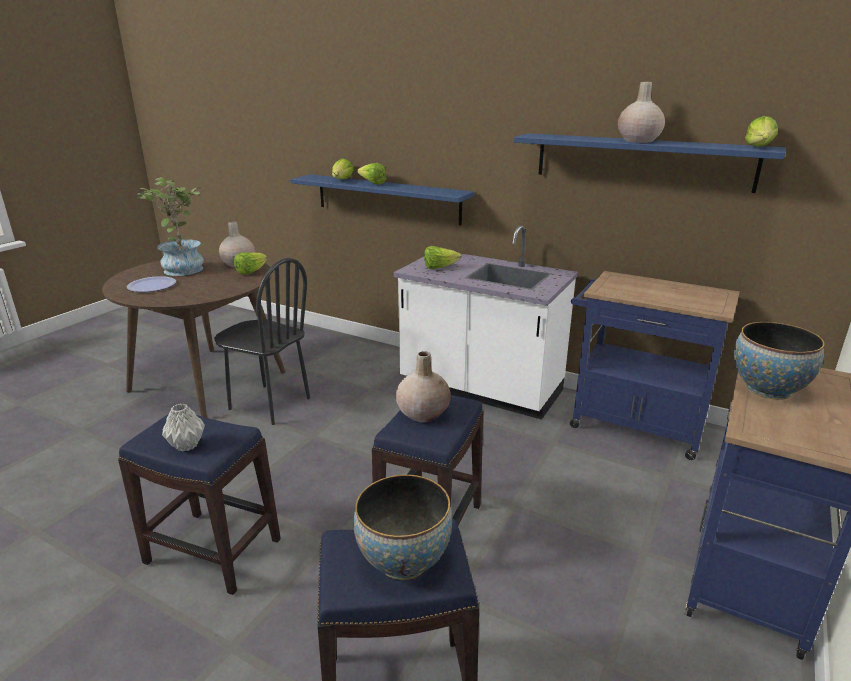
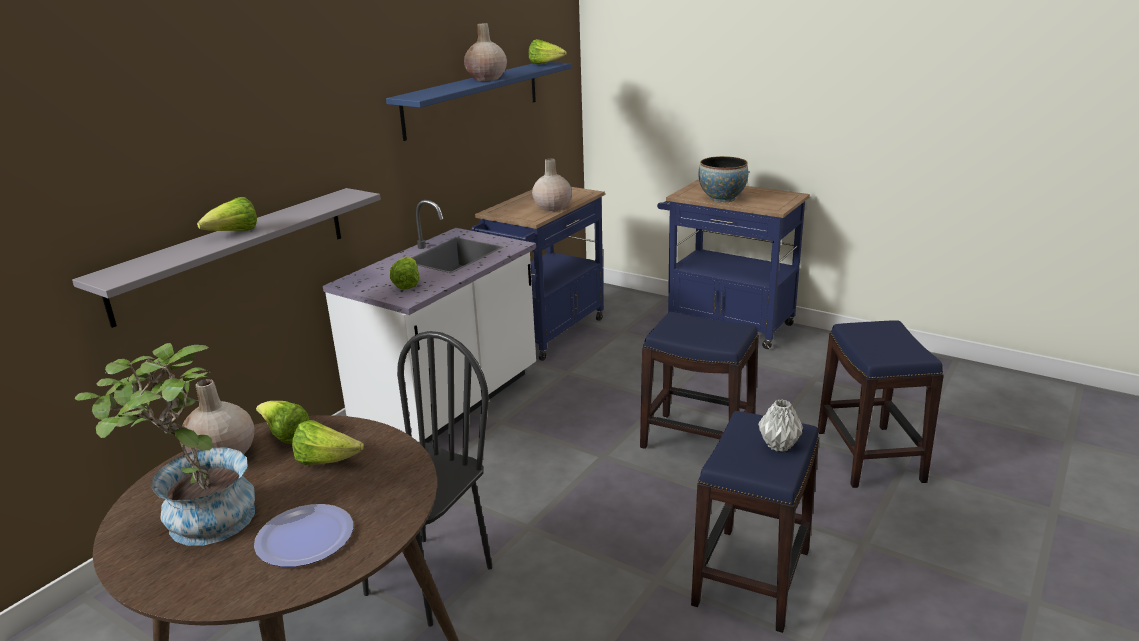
camera: 85 degrees left, 0 degrees up
(342, 180) = (180, 252): lettuce -> lettuce (327, 461)
(387, 199) = (233, 252): blue shelf -> grey shelf
(403, 561) = (885, 338): bowl -> none
(423, 413) = (695, 333): beige vase -> beige vase (552, 207)

